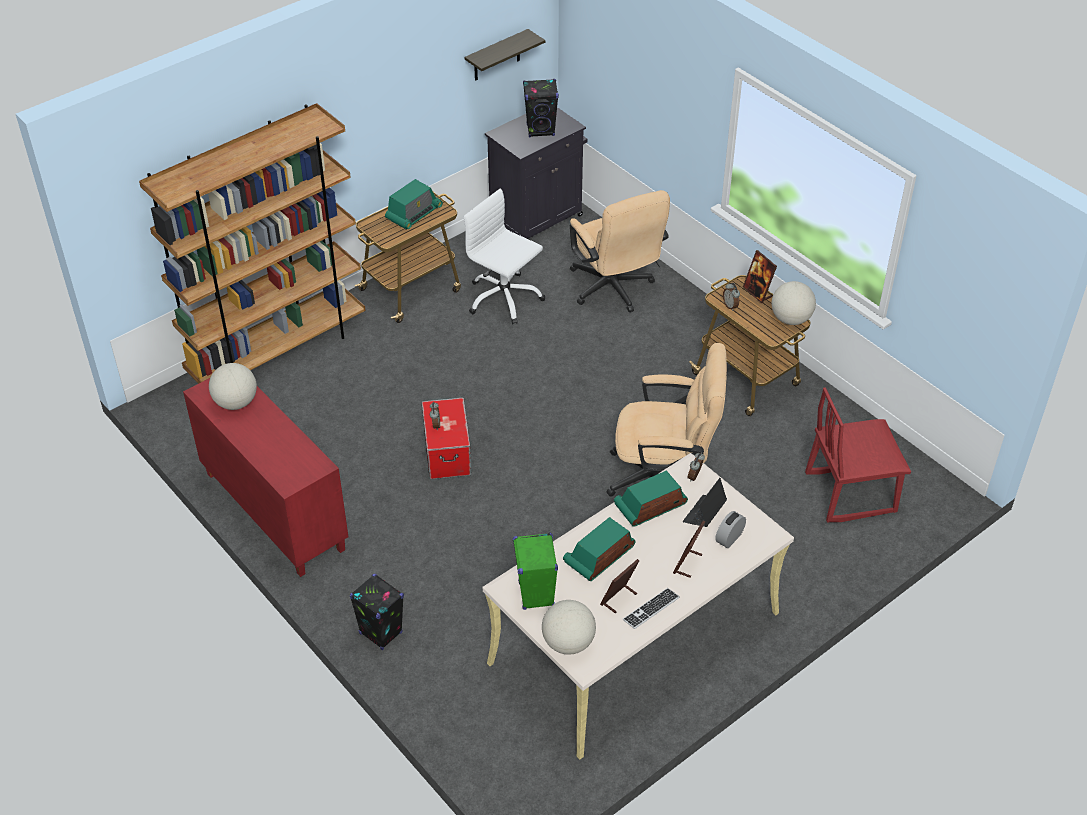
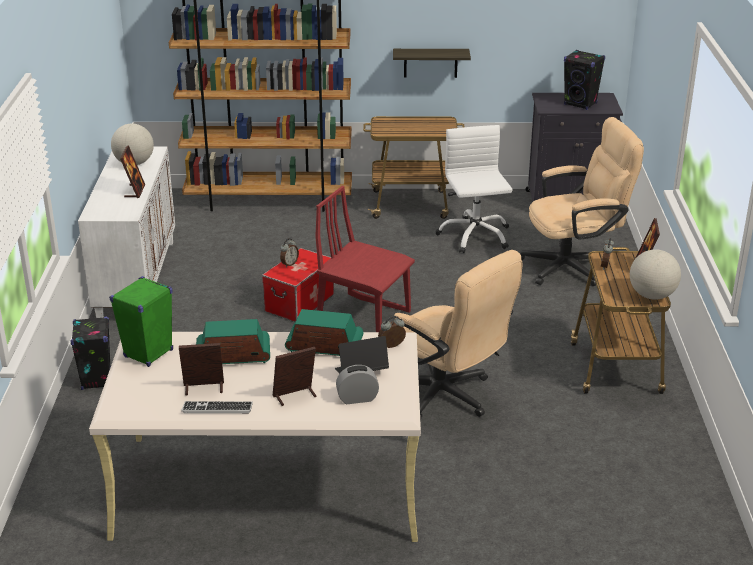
camera: 40 degrees right, 15 degrees down
(273, 511) = (136, 279): red cabinet -> white cabinet
(286, 436) = (134, 191): none -> picture frame
(414, 214) = (423, 126): radio -> none
(496, 56) = (557, 18): shelf -> shelf (430, 62)
(568, 643) = (121, 393): globe -> none
(614, 290) = (574, 266): beige office chair -> beige office chair turned 120 degrees counterclockwise
(850, 492) = (612, 492): red chair -> red chair (364, 318)

